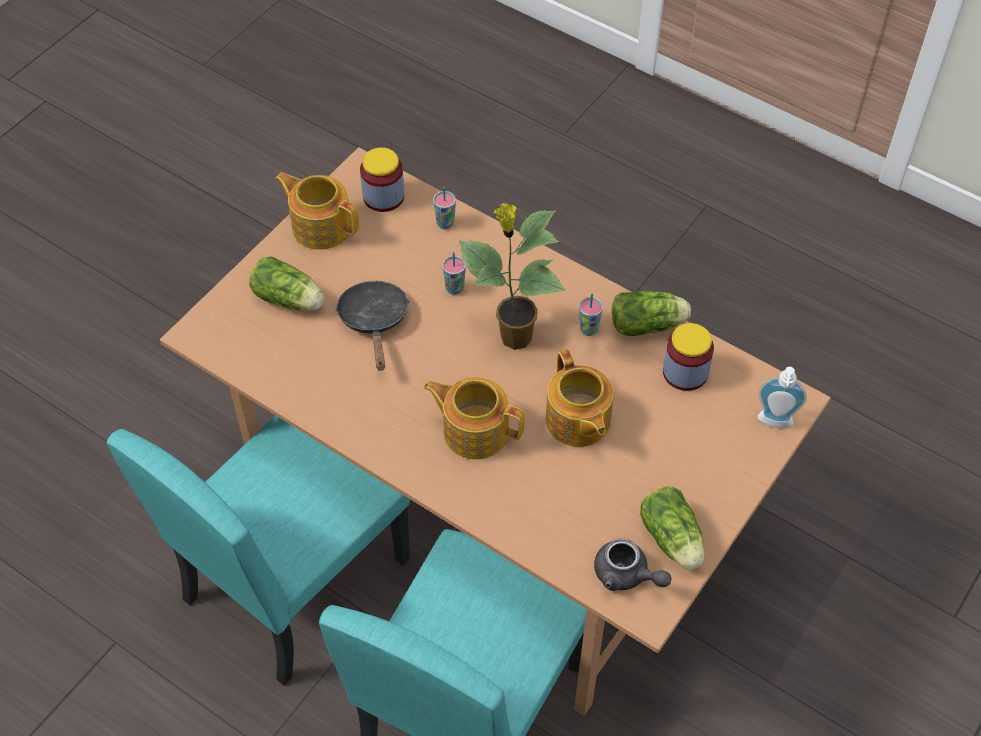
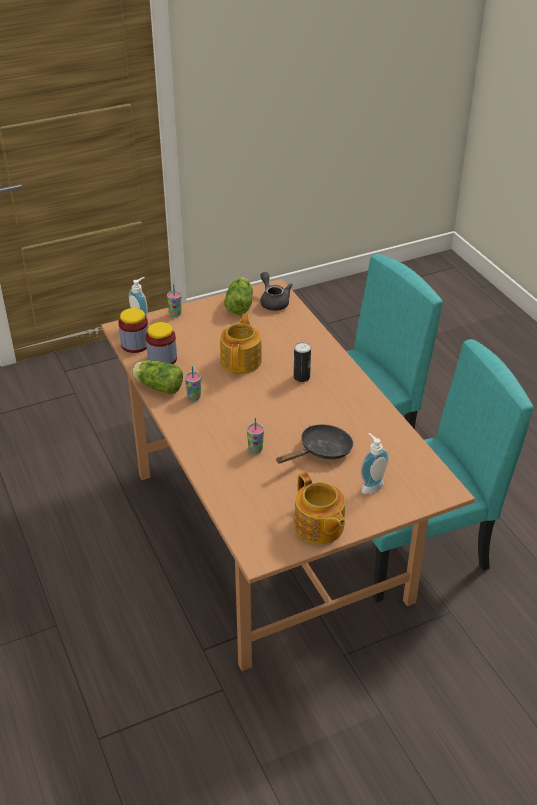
camera: 150 degrees left, 15 degrees down
(290, 300) = (370, 486): lettuce -> soap dispenser
(374, 321) = (321, 451): black frying pan -> black frying pan turned 150 degrees counterclockwise
(383, 196) = (258, 529): jar -> jar (135, 344)
(445, 223) = (228, 492): cup -> cup (175, 314)
(474, 430) = (301, 377): teapot -> can
(513, 337) = (241, 410): potted plant -> none

